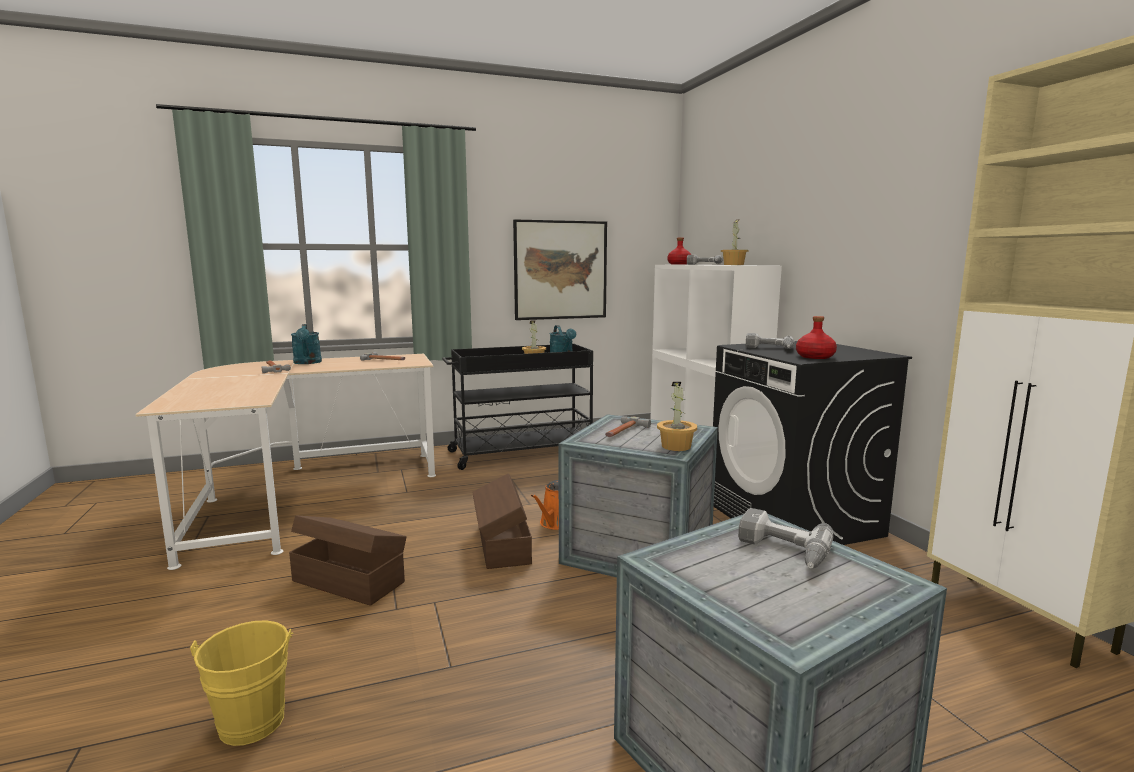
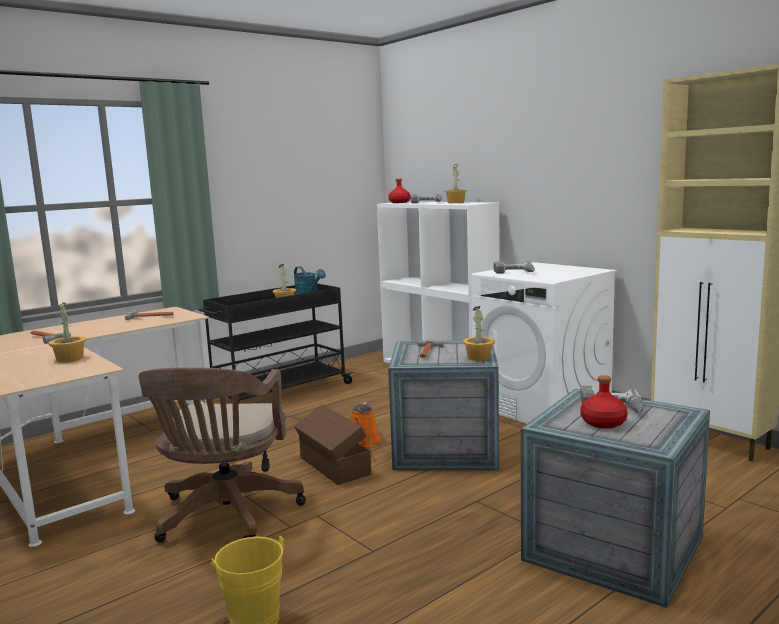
camera: 20 degrees left, 0 degrees up
(252, 389) = (70, 358): none -> potted plant
(307, 363) = (71, 328): turquoise watering can -> none
(349, 580) = (225, 517): brown storage box -> brown office chair
(560, 270) = (289, 213): picture -> none
(794, 519) = (542, 407): black washing machine -> white washing machine
(815, 357) = (555, 276): red bottle -> red bottle (603, 423)

